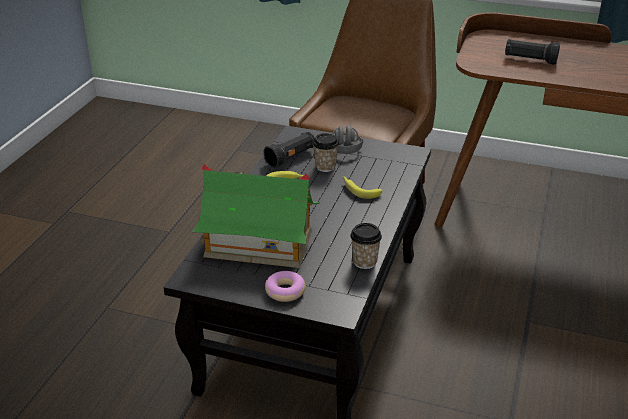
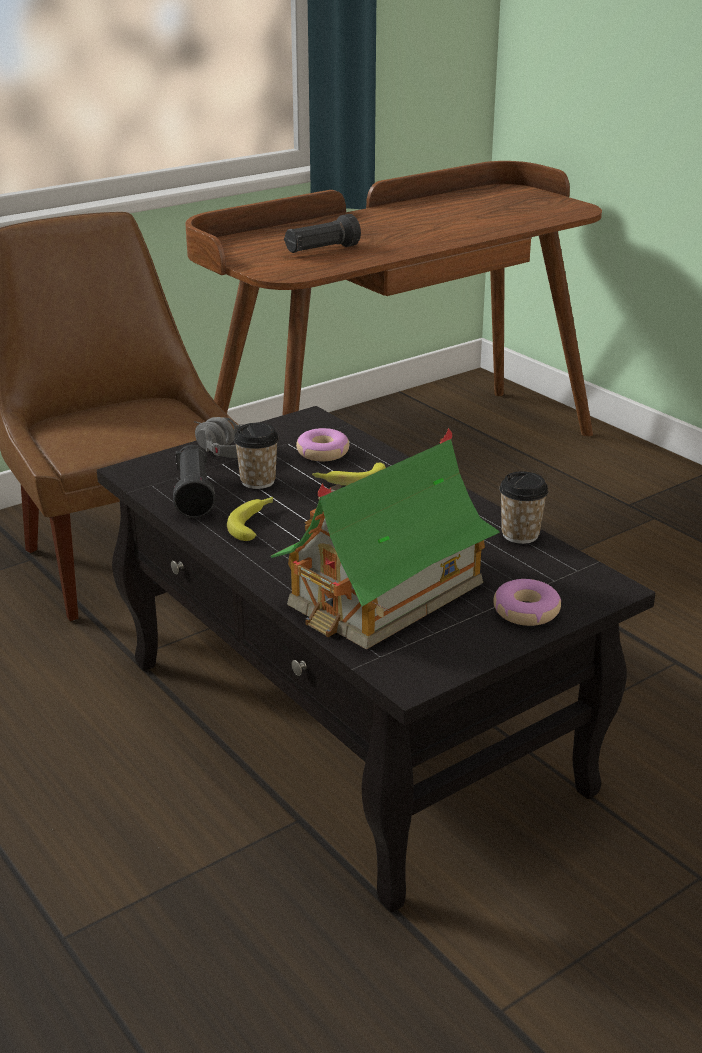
camera: 55 degrees left, 5 degrees down
(379, 171) = (323, 452): none -> donut

